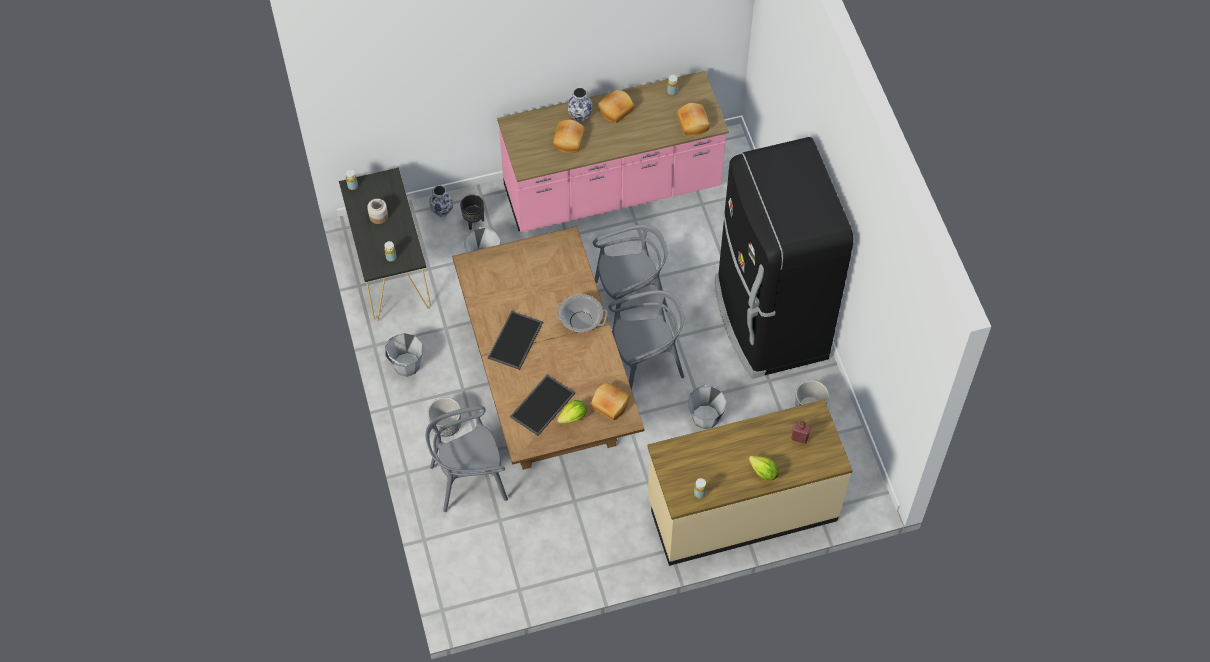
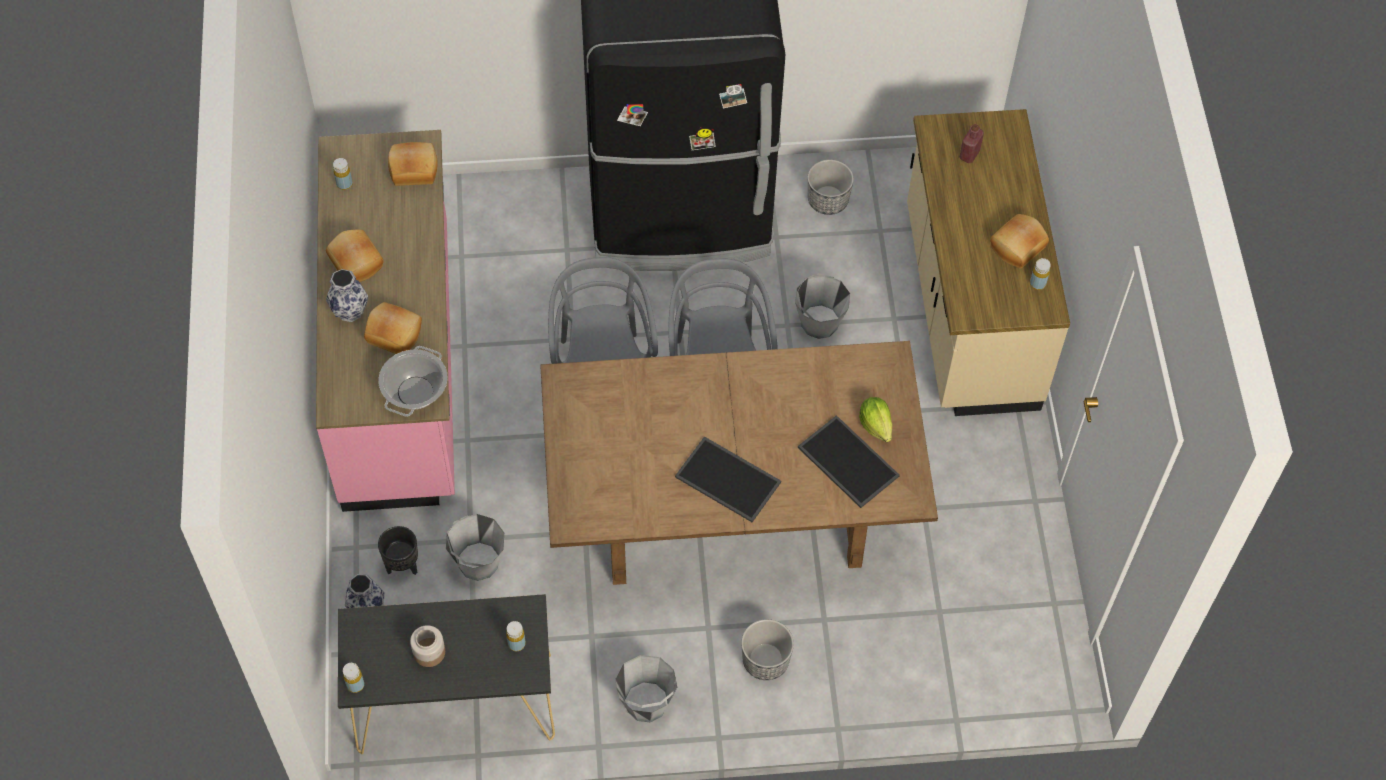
camera: 80 degrees left, 0 degrees up
(469, 480) = (866, 642): grey chair -> none
(581, 321) = (713, 387): cooking pot -> cooking pot (415, 393)
(609, 405) = (864, 376): bread -> bread (1018, 248)
(763, 472) = (1016, 205): lettuce -> none

